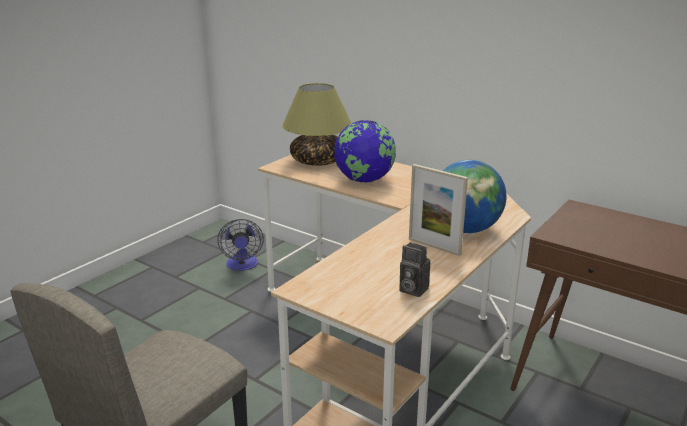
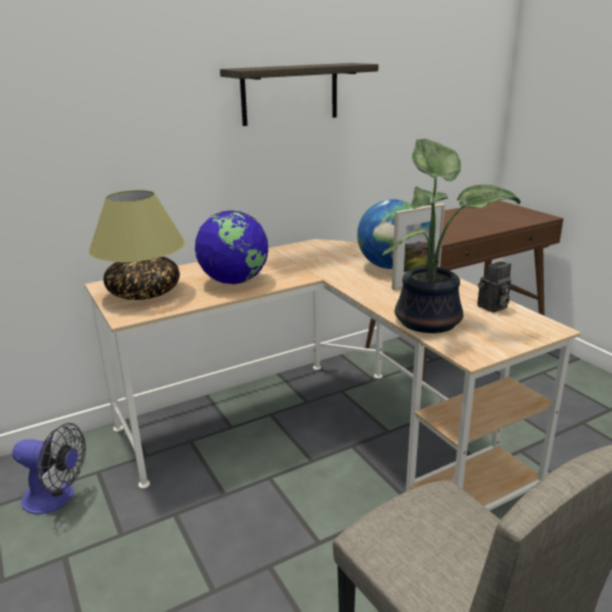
camera: 65 degrees left, 0 degrees up
(357, 263) = (430, 319): none -> potted plant
(498, 36) = (290, 94): none -> shelf

